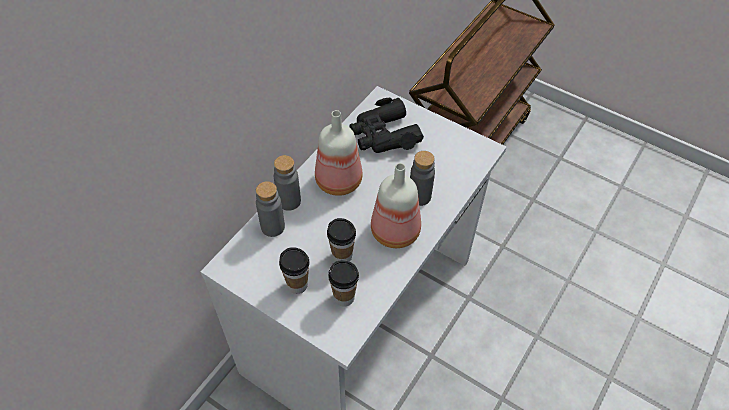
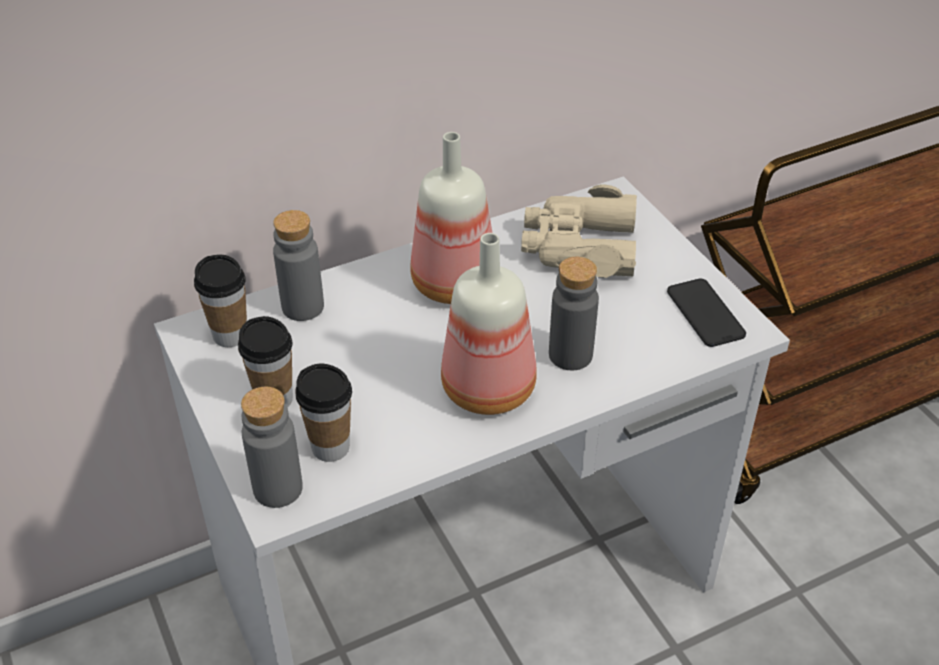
camera: 30 degrees right, 10 degrees down
(289, 201) = (355, 282): grey bottle -> grey bottle (278, 488)
(342, 256) = (374, 388): cup -> cup (230, 335)
(383, 135) = (579, 247): black binoculars -> beige binoculars
(463, 148) = (705, 313): none -> phone

